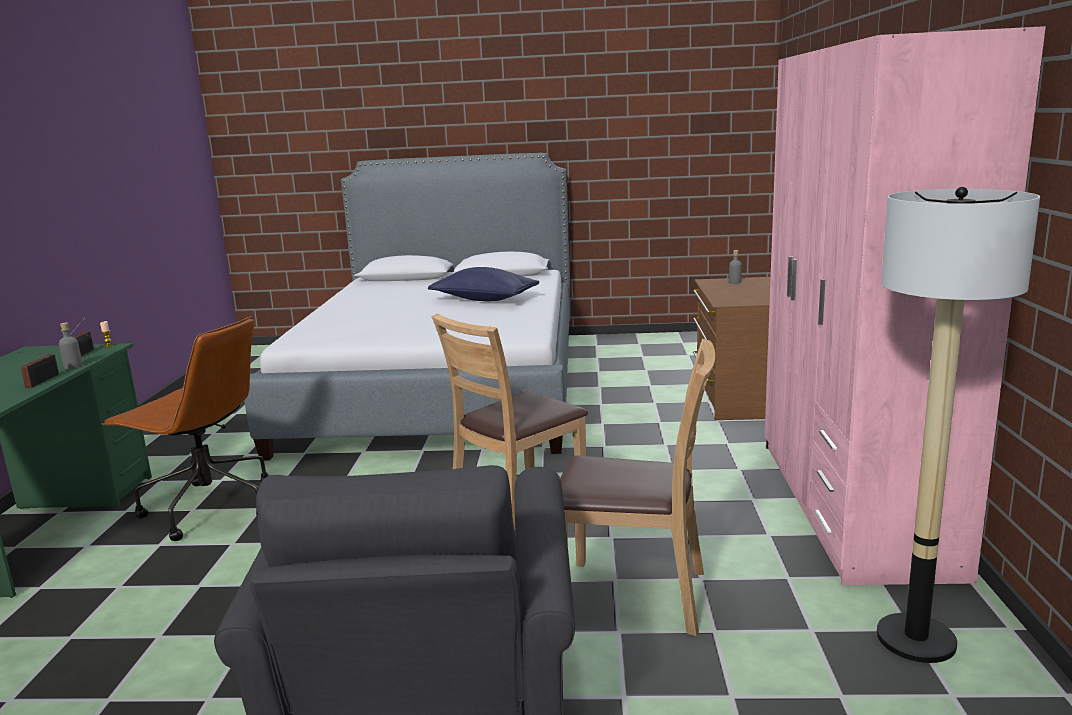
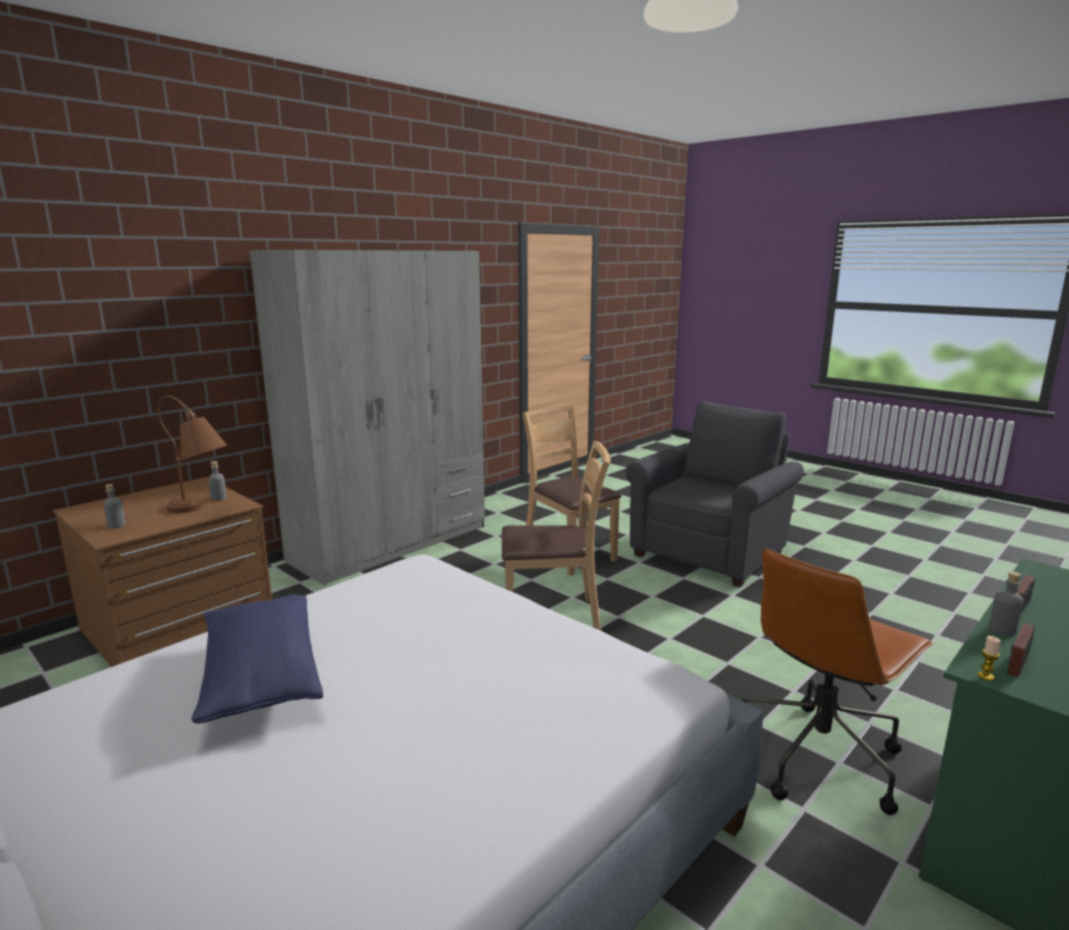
camera: 140 degrees left, 0 degrees up
(208, 508) = (819, 755): brown office chair -> brown office chair turned 105 degrees counterclockwise
(731, 295) = (201, 510): none -> brown table lamp
(756, 300) = (219, 498): none -> grey bottle
(851, 504) = (391, 543): pink wardrobe -> grey wardrobe
(916, 639) = (503, 510): floor lamp -> none

